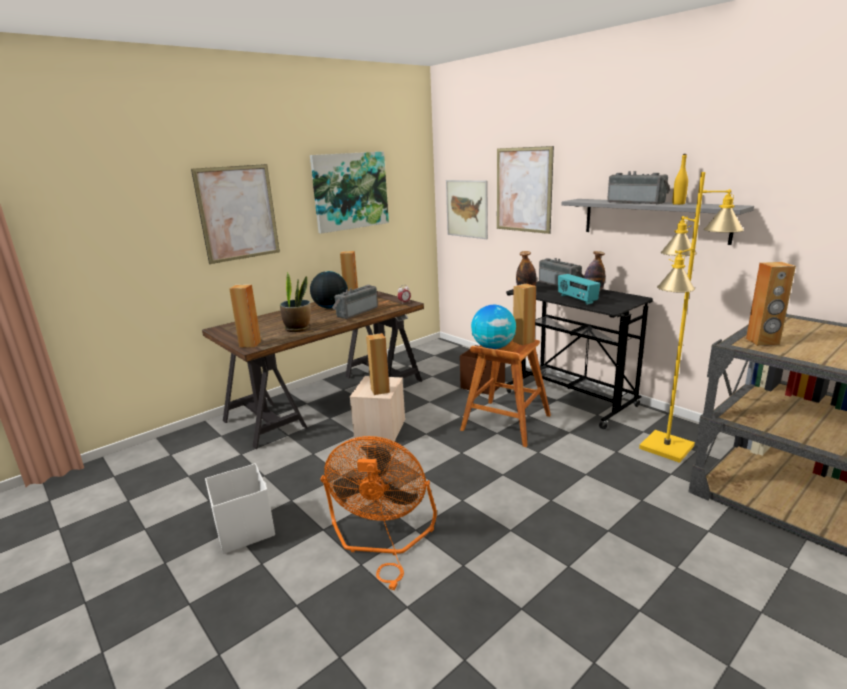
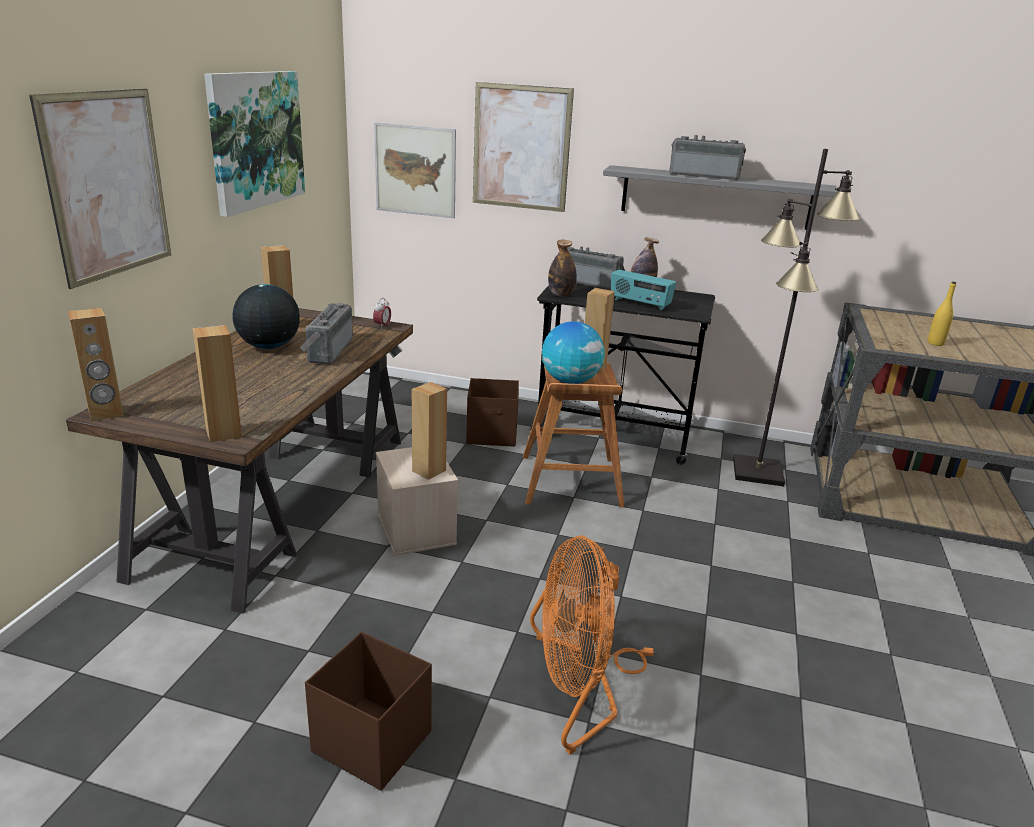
camera: 35 degrees left, 5 degrees up
(245, 529) = (371, 741): white storage box -> brown storage box
(298, 328) = (269, 392): potted plant -> none
(381, 541) = (582, 683): orange fan -> orange fan turned 75 degrees counterclockwise
(667, 447) = (758, 472): yellow floor lamp -> black floor lamp
(678, 204) = (756, 180): yellow bottle -> yellow bottle (935, 343)
(762, 341) = (895, 341): brown speaker -> brown speaker (106, 413)

